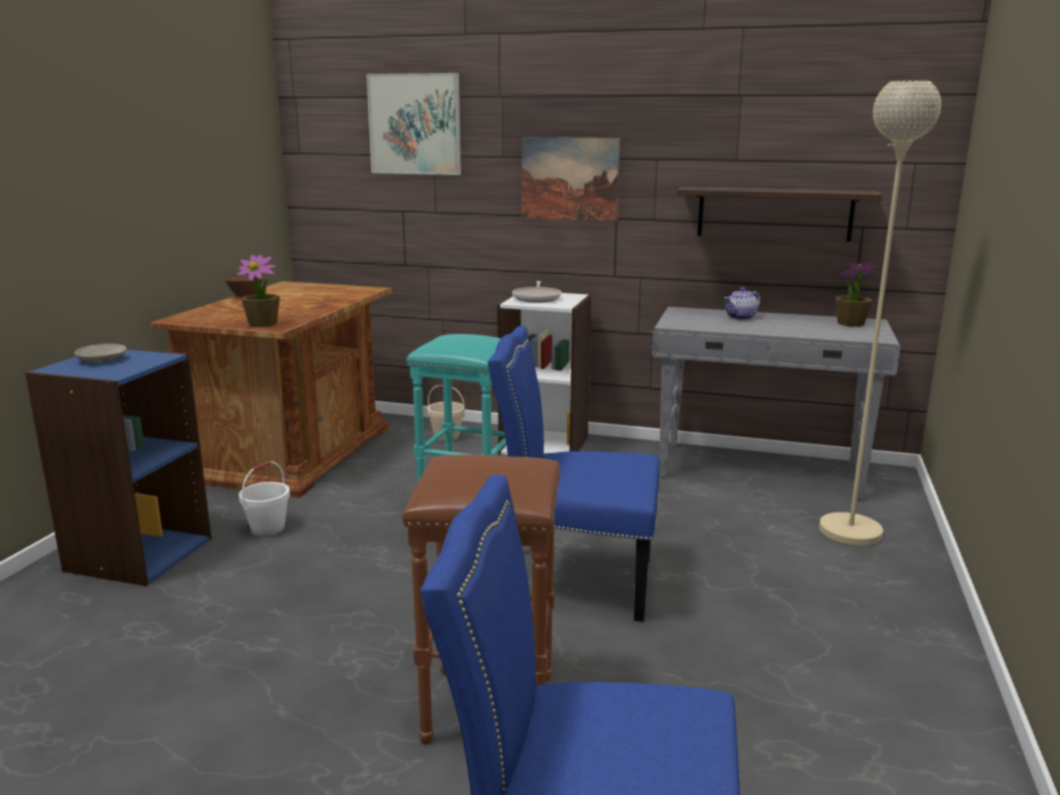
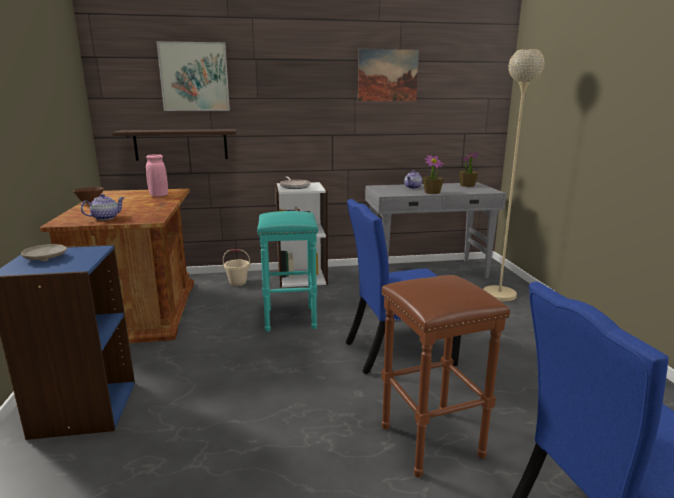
camera: 25 degrees left, 0 degrees up
(230, 319) = (105, 218): none -> teapot
(263, 324) = (138, 218): potted plant -> potted plant (432, 192)
(267, 529) = (172, 366): white bucket -> none
(336, 295) = (159, 195): none -> pink vase
(569, 178) = (303, 111): picture -> picture (387, 75)
(774, 213) = (421, 128): shelf -> shelf (181, 144)

